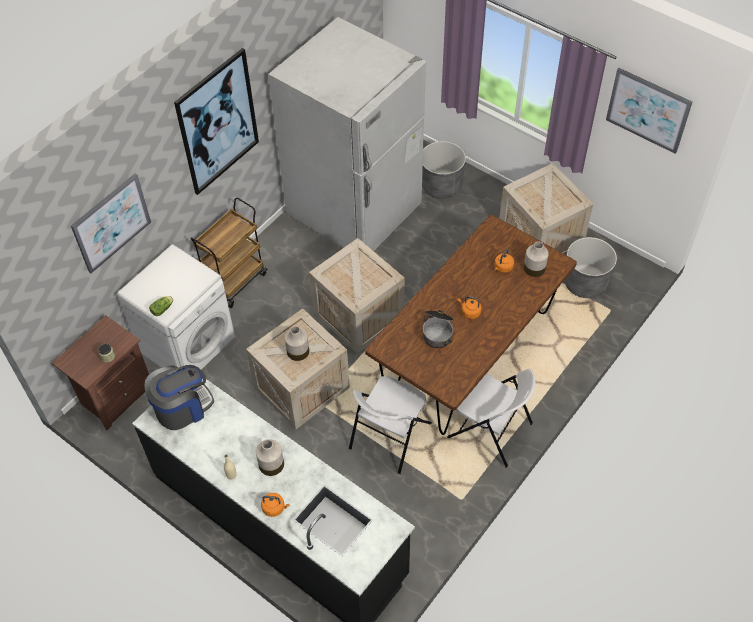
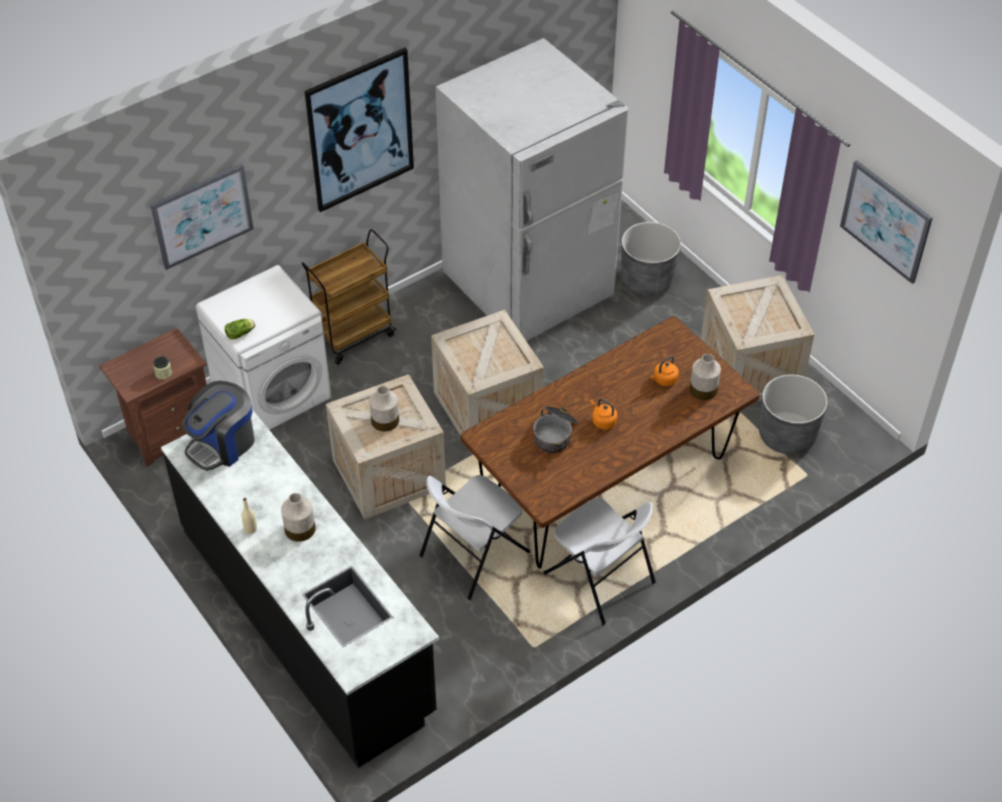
camera: 15 degrees right, 5 degrees down
(182, 407) = (222, 444): coffee machine -> coffee machine turned 150 degrees clockwise
(275, 508) = (286, 576): orange kettle -> none

